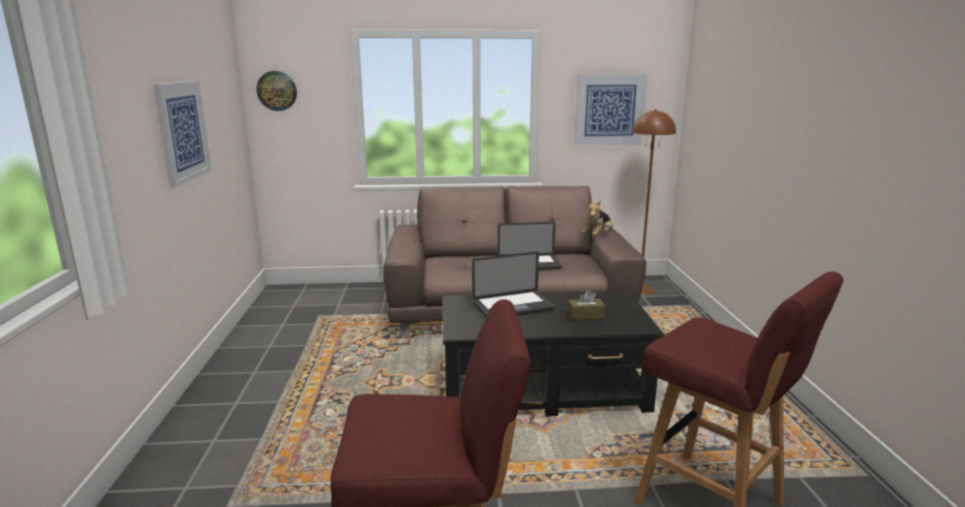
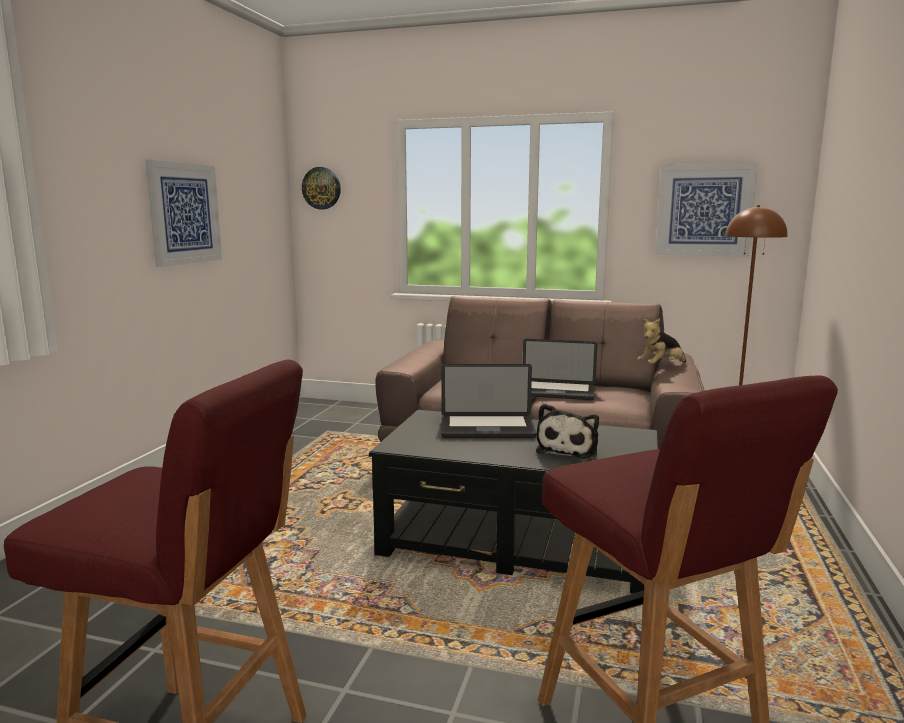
camera: 20 degrees right, 5 degrees down
(585, 316) = (568, 449): brown tissue box -> plush toy

